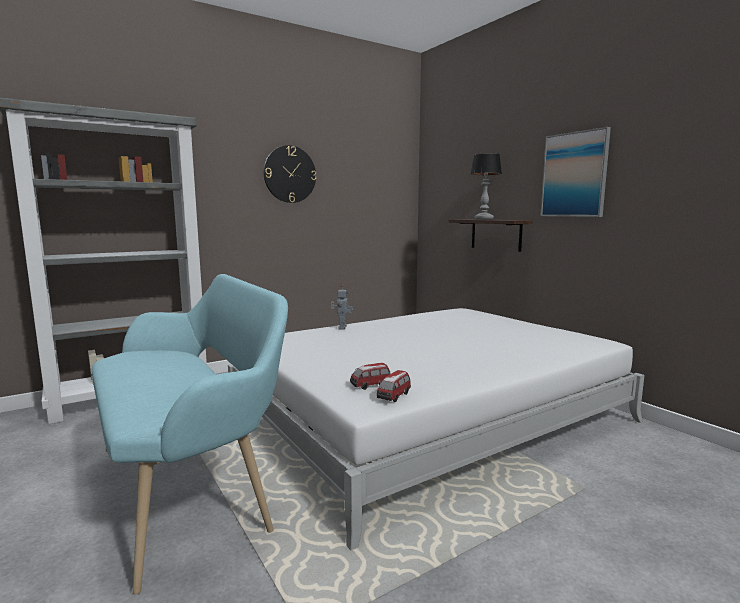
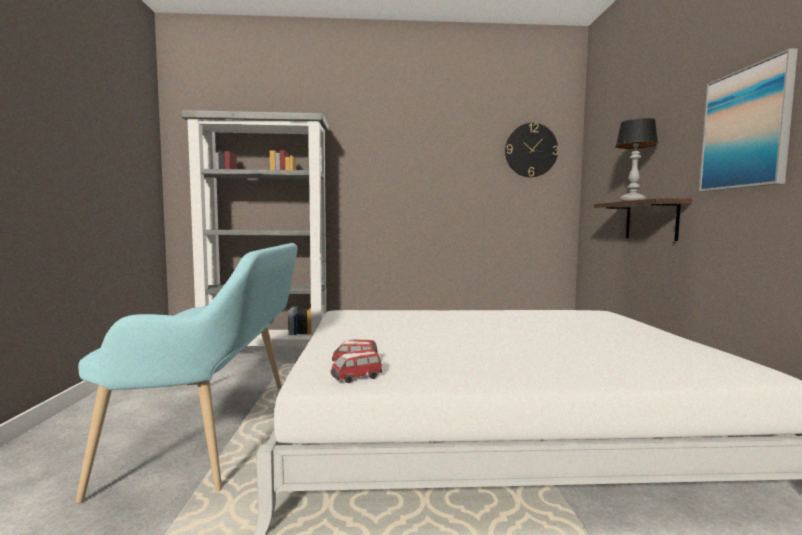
camera: 30 degrees right, 5 degrees down
(290, 174) = (426, 163): wall clock -> wall clock (531, 150)
(341, 327) = (430, 312): toy robot -> none

